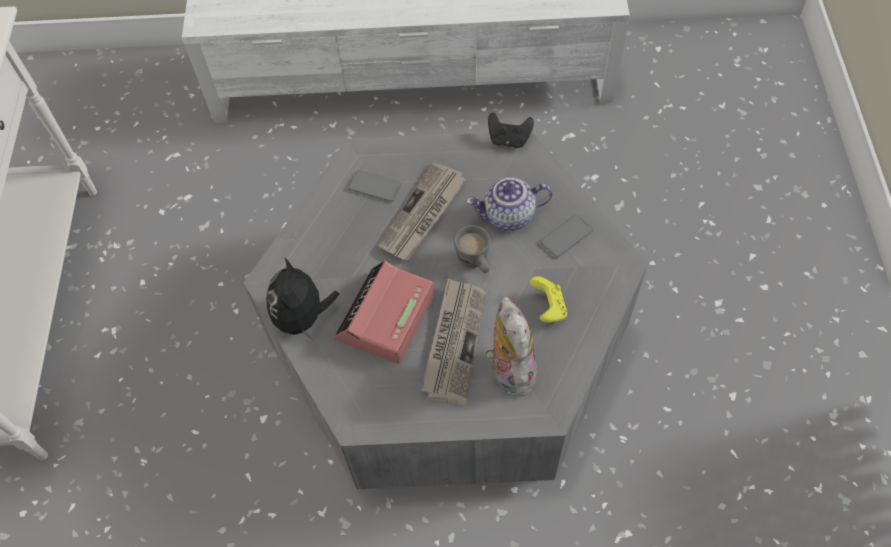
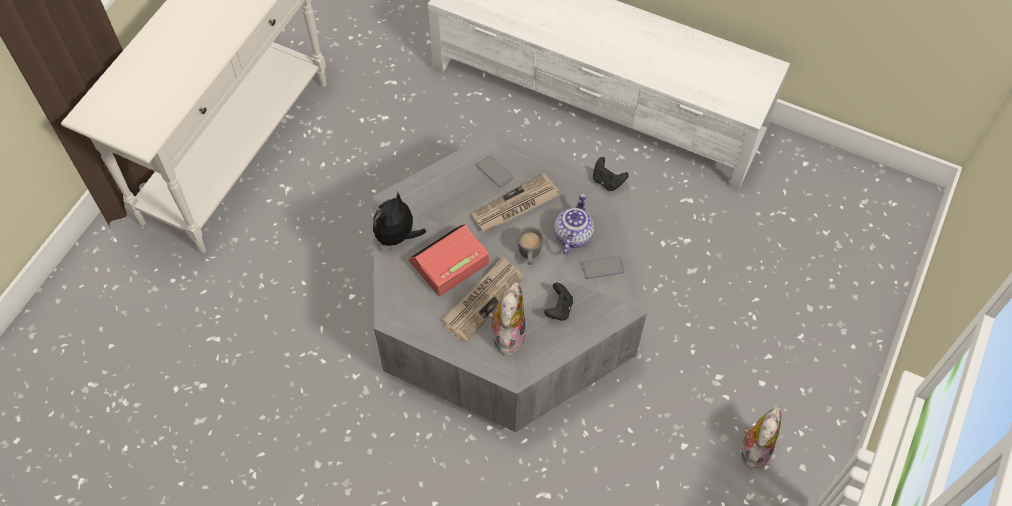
camera: 25 degrees right, 0 degrees up
(508, 216) = (572, 235): teapot -> teapot turned 90 degrees clockwise
(548, 308) = (559, 309): yellow game controller -> black game controller
(803, 361) = (754, 449): none -> plush toy

